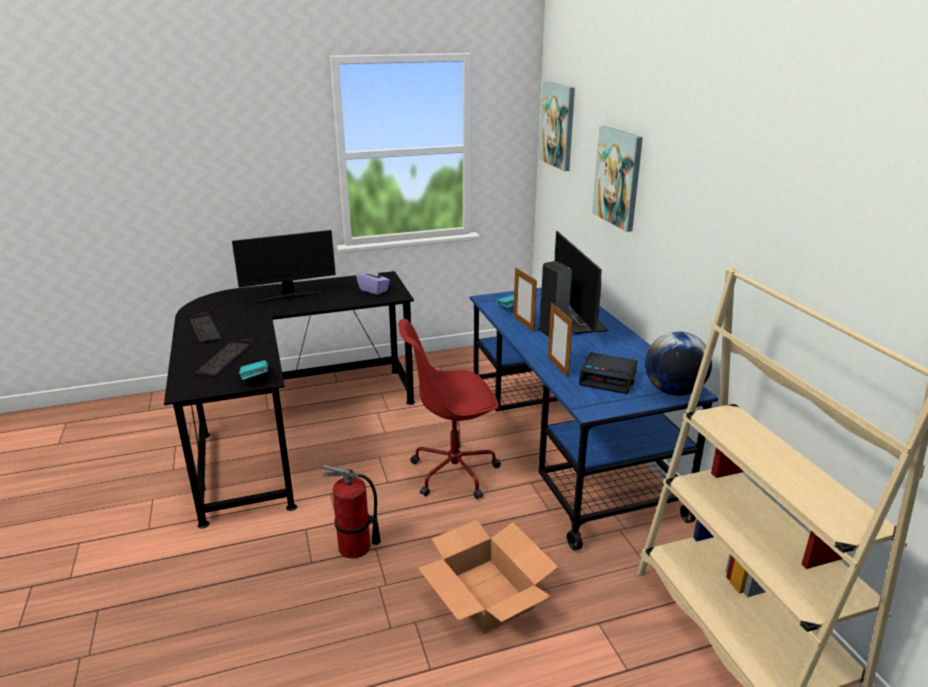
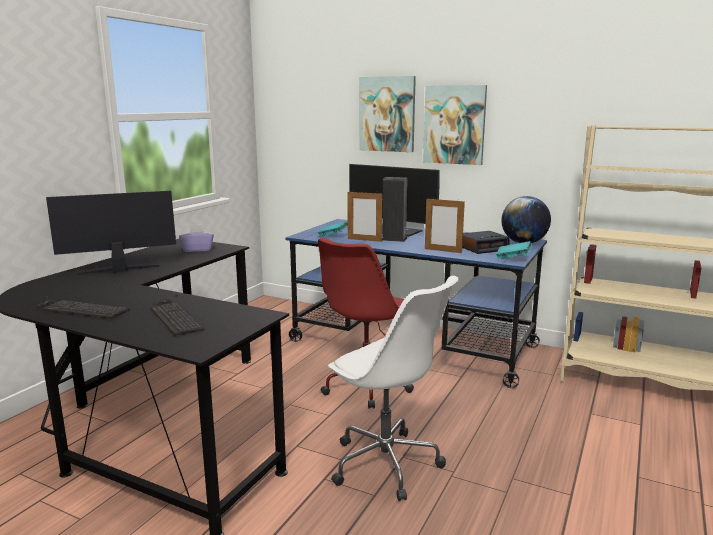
camera: 45 degrees left, 10 degrees down
(255, 378) = (249, 318): turquoise book -> turquoise book (513, 258)
(289, 296) = (119, 270): monitor -> monitor turned 135 degrees counterclockwise
(355, 547) = (387, 465): fire extinguisher -> white office chair
(487, 595) = (519, 436): cardboard box -> none
(558, 125) = (289, 90): picture -> picture (454, 125)

